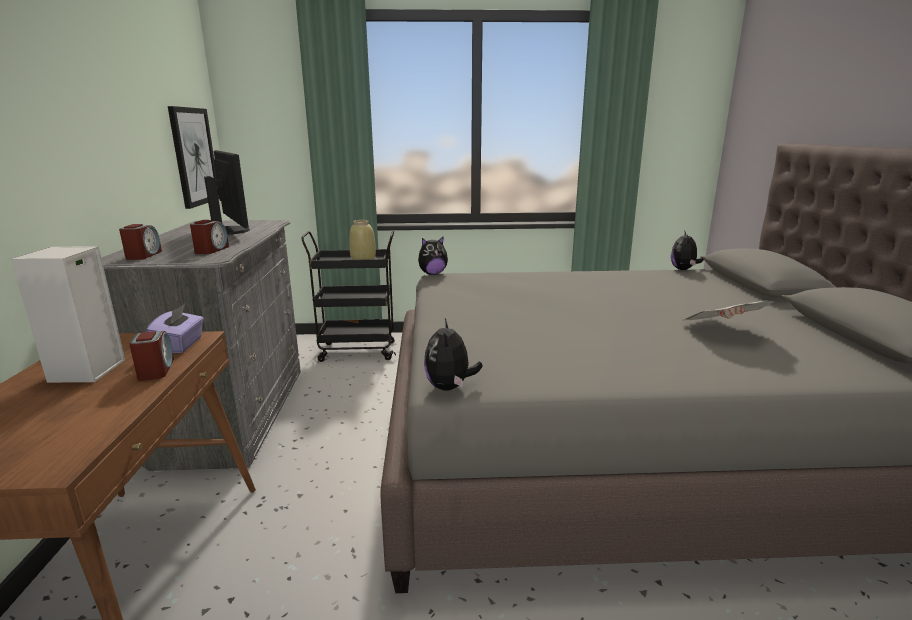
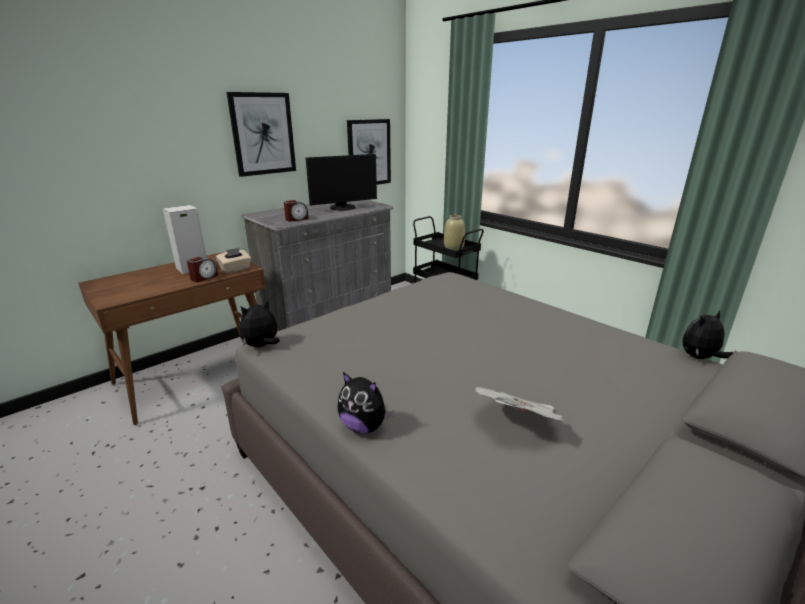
camera: 50 degrees right, 5 degrees up
(83, 119) = (263, 134): none -> picture
(143, 255) = (269, 215): alarm clock -> none
(180, 345) = (235, 269): purple tissue box -> beige tissue box
(232, 231) = (343, 208): monitor -> monitor turned 45 degrees clockwise
(432, 274) = (452, 273): plush toy -> plush toy (364, 426)

